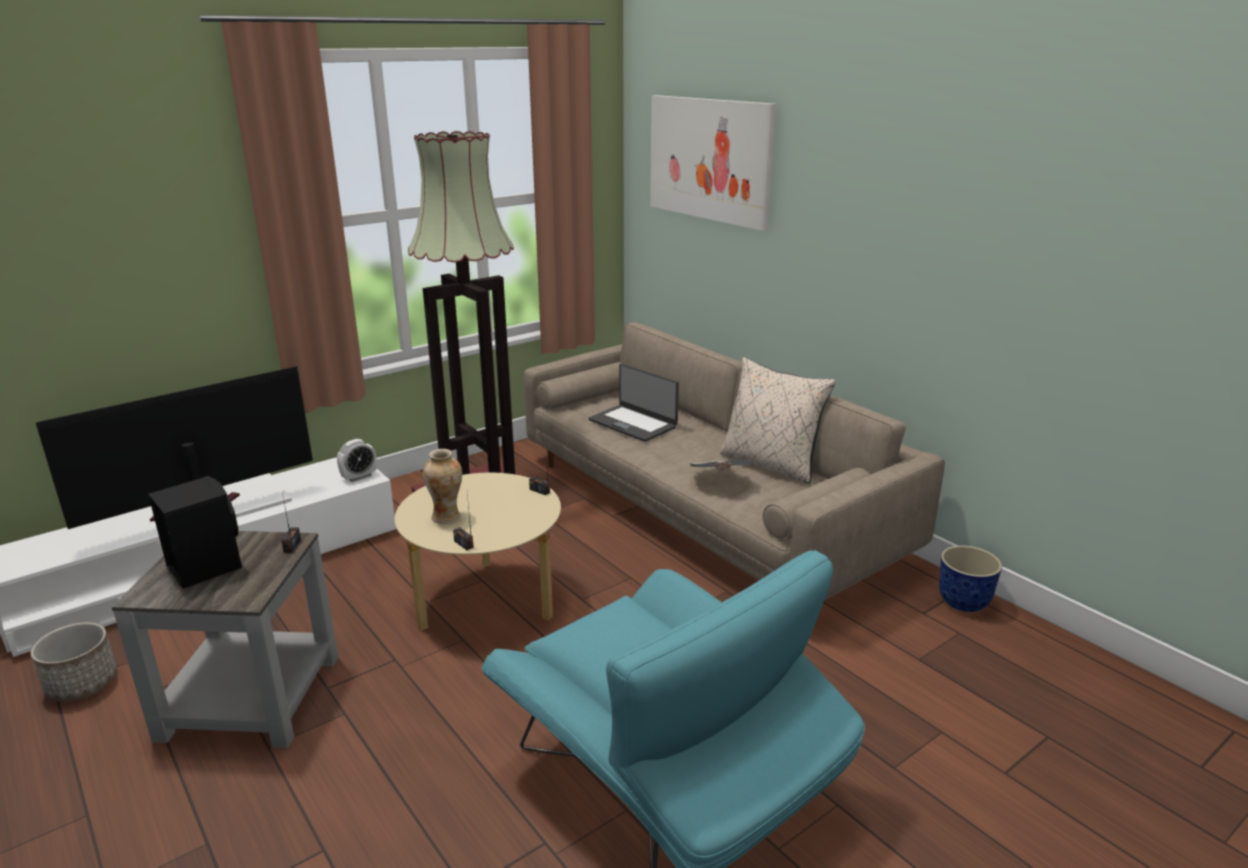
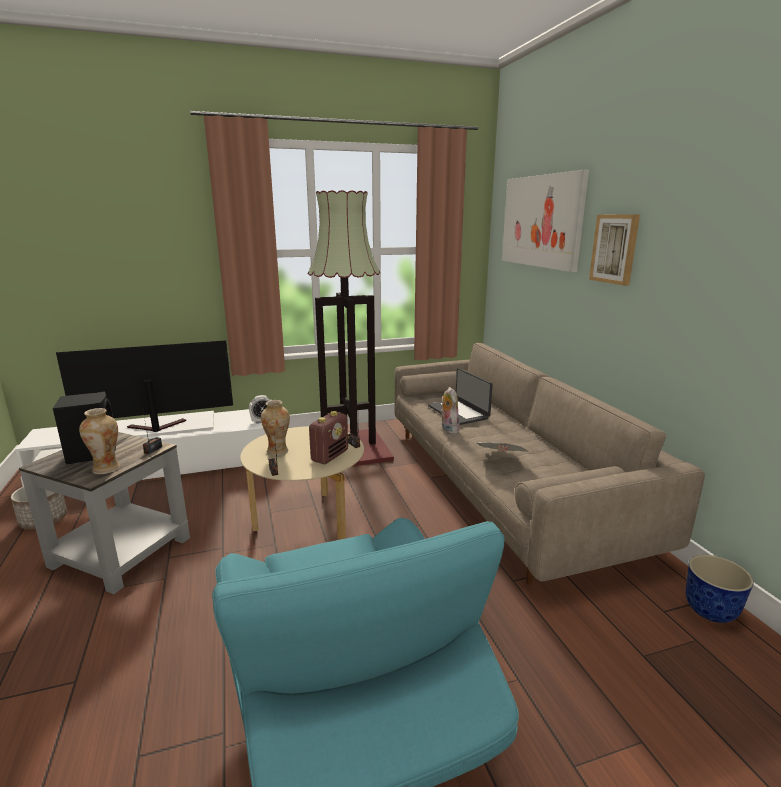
camera: 20 degrees right, 5 degrees down
(253, 583) = (106, 469): none -> vase
(521, 511) = (330, 456): none -> radio
(634, 450) = (448, 429): none -> plush toy
(770, 464) = (550, 455): beige pillow -> none
(818, 206) = (614, 249): none -> picture

